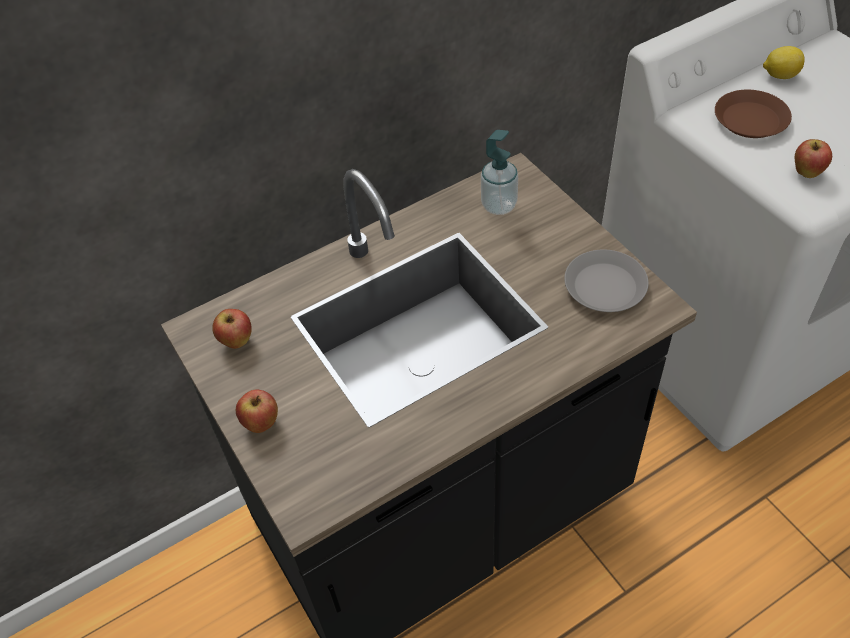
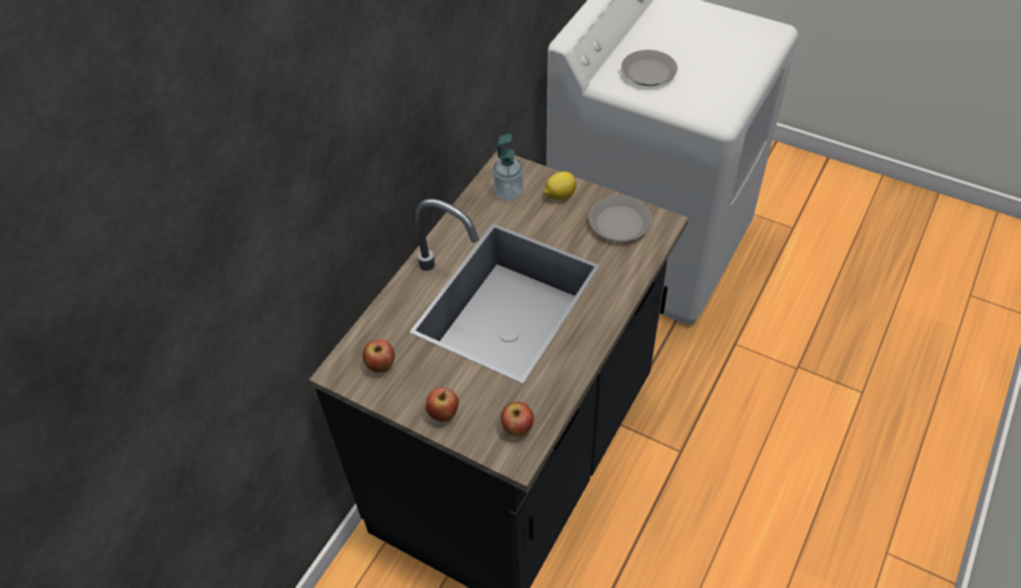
camera: 30 degrees left, 0 degrees up
(750, 120) = (648, 73): brown plate -> grey plate
(779, 75) = (648, 34): lemon -> lemon (559, 195)
(807, 173) = (706, 98): apple -> apple (517, 429)

